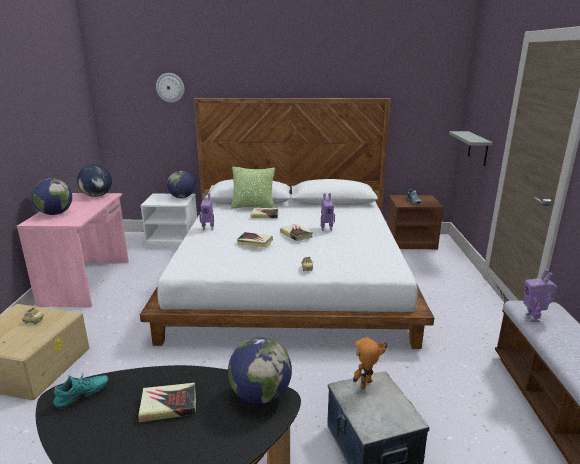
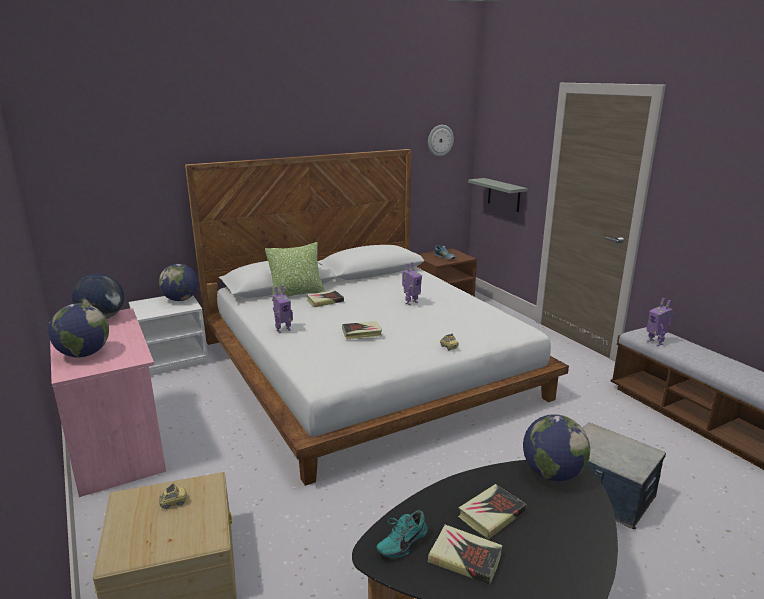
camera: 30 degrees left, 0 degrees up
(83, 397) = (401, 543): turquoise shoe -> turquoise shoe turned 150 degrees counterclockwise
(170, 87) = (146, 153): wall clock -> wall clock (440, 140)
(296, 234) = (390, 315): book -> book (465, 558)
(368, 386) = (592, 438): toy robot -> none

